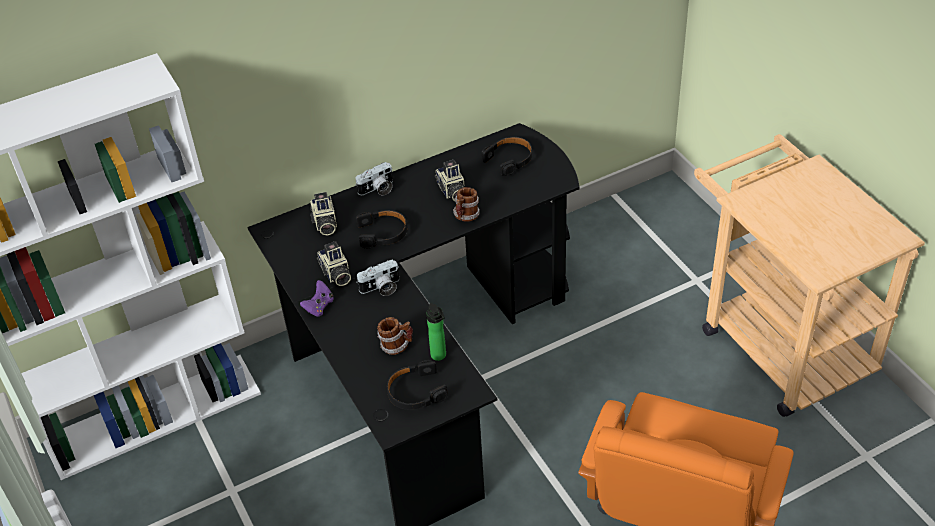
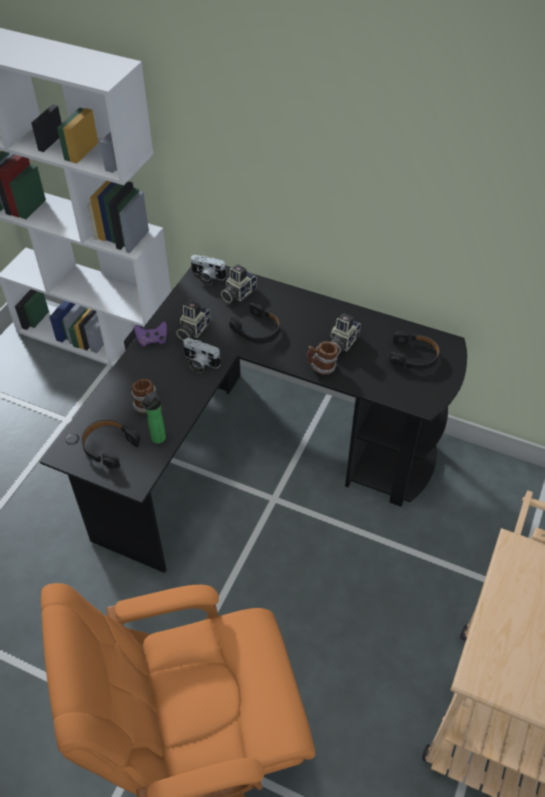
camera: 50 degrees right, 5 degrees up
(377, 189) = (301, 300): camera -> camera (207, 277)

